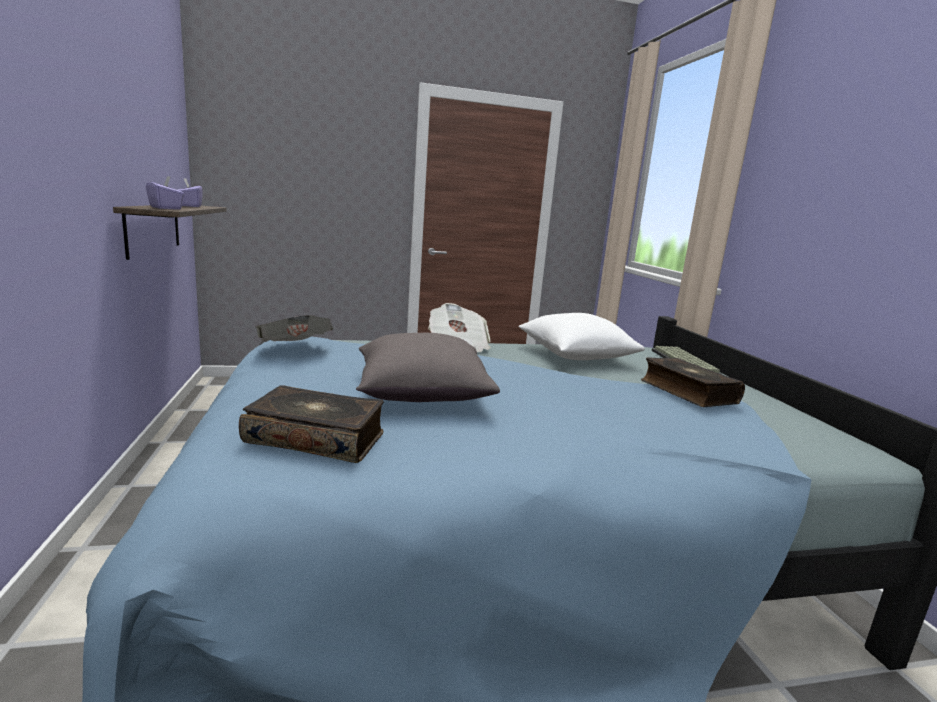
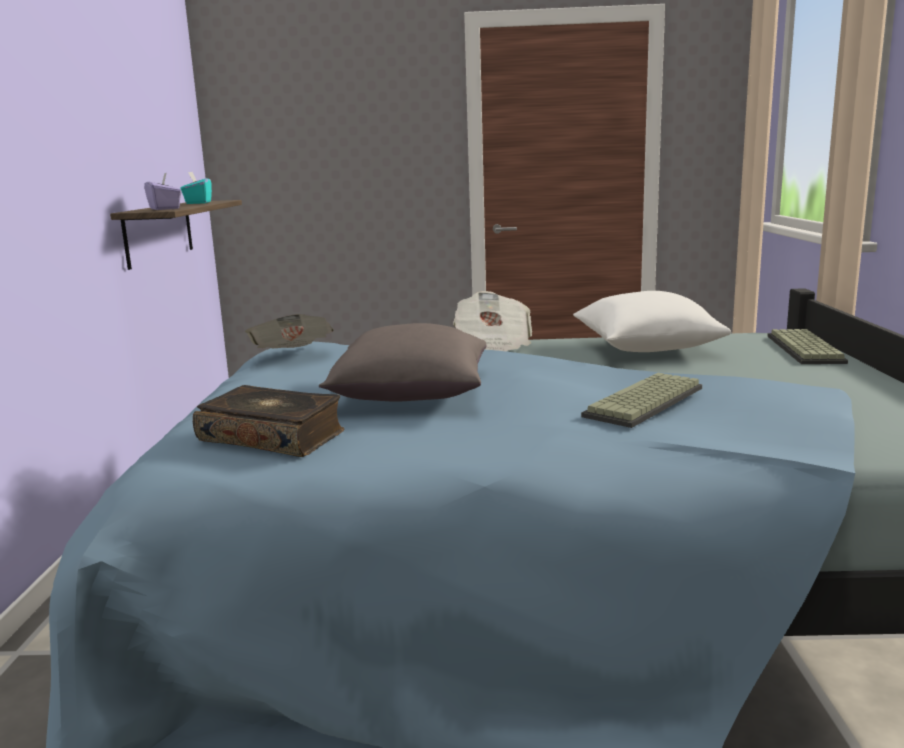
camera: 15 degrees right, 0 degrees up
(190, 206) = (198, 203): purple tissue box -> turquoise tissue box
(618, 409) = (646, 403): none -> keyboard
(687, 392) = (763, 382): book -> none

